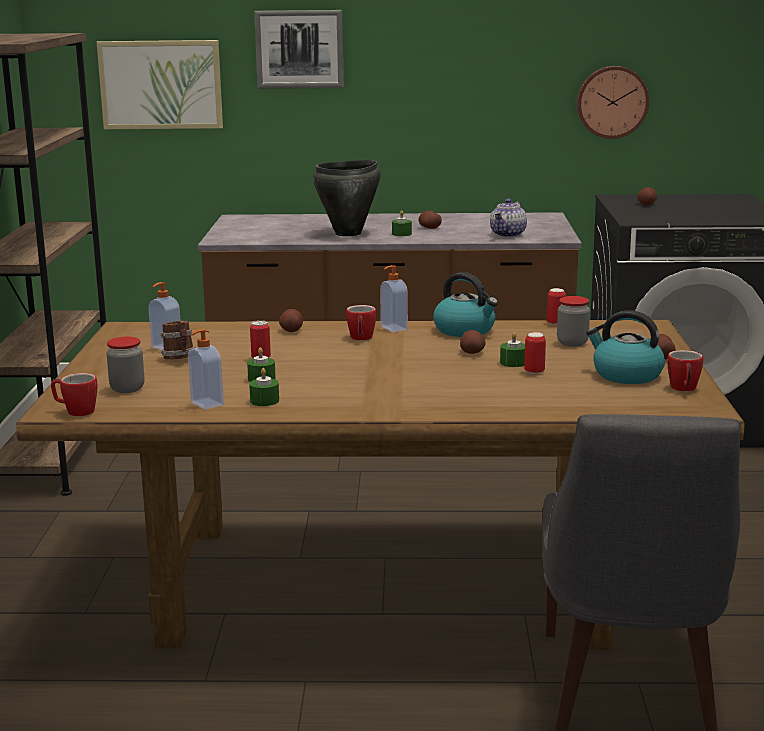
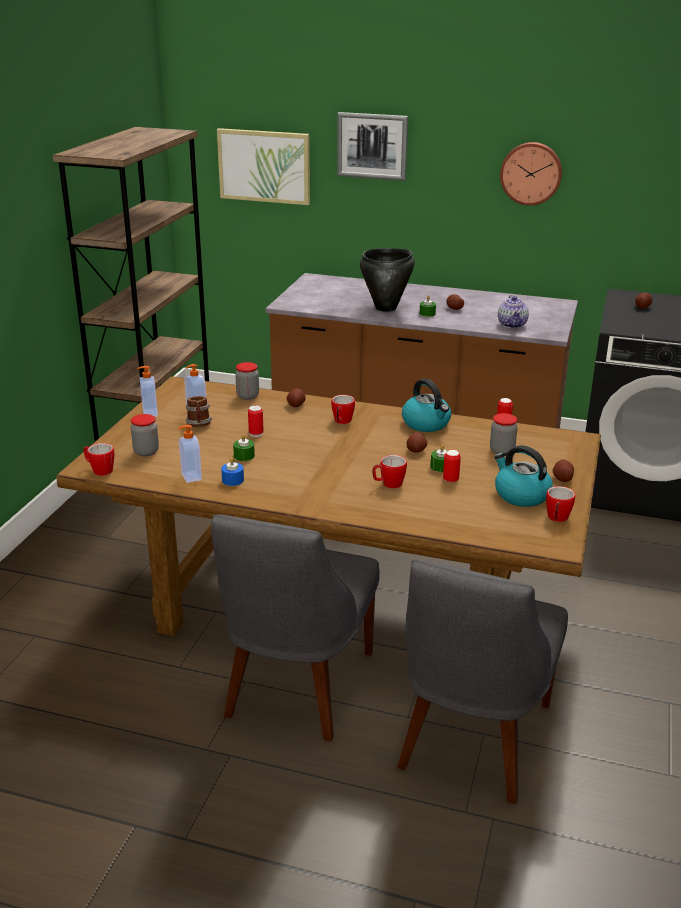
camera: 15 degrees right, 10 degrees up
(223, 329) = (248, 396): none -> jar
(264, 401) = (233, 480): green candle -> blue candle
(377, 676) = (296, 688): none -> grey chair
(393, 328) = (372, 413): soap dispenser -> soap dispenser (149, 413)
(463, 383) = (388, 484): none -> mug
(508, 234) = (512, 324): teapot -> teapot turned 45 degrees counterclockwise
(612, 102) = (631, 211): wall clock -> wall clock (531, 173)

